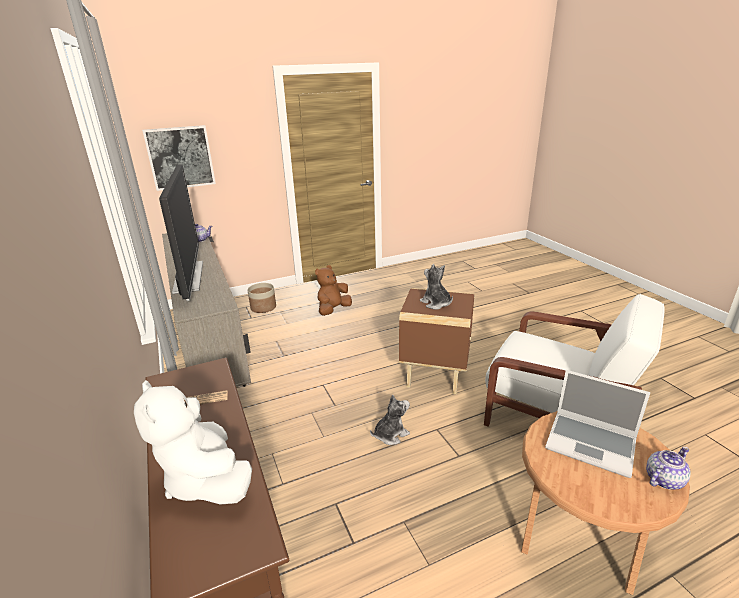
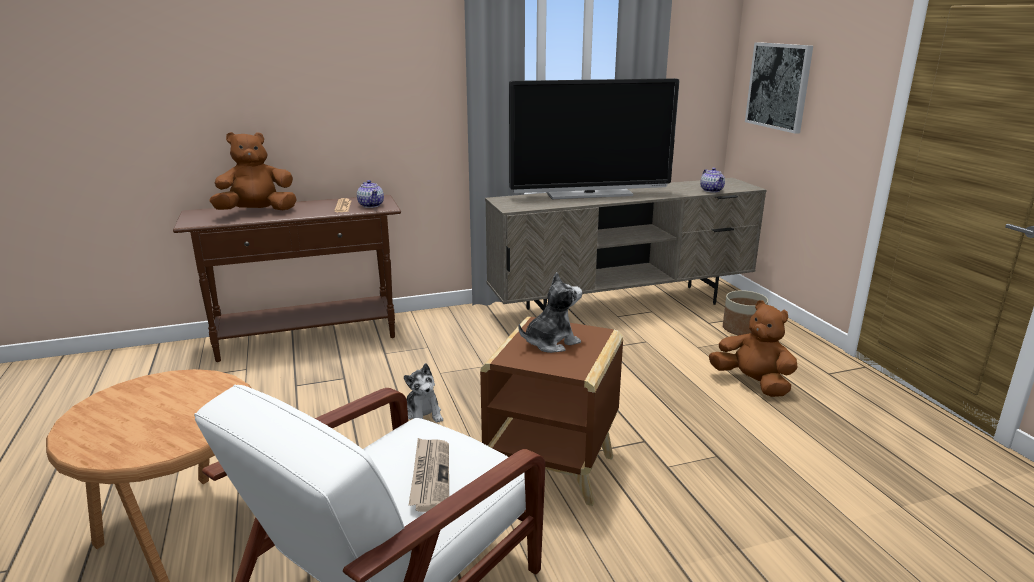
camera: 95 degrees right, 5 degrees down
(205, 479) = (257, 212): white plush toy -> brown plush toy
(548, 349) = (430, 476): none -> newspaper
(592, 444) = (178, 412): laptop -> none
(663, 479) = (84, 443): teapot -> teapot (371, 205)

